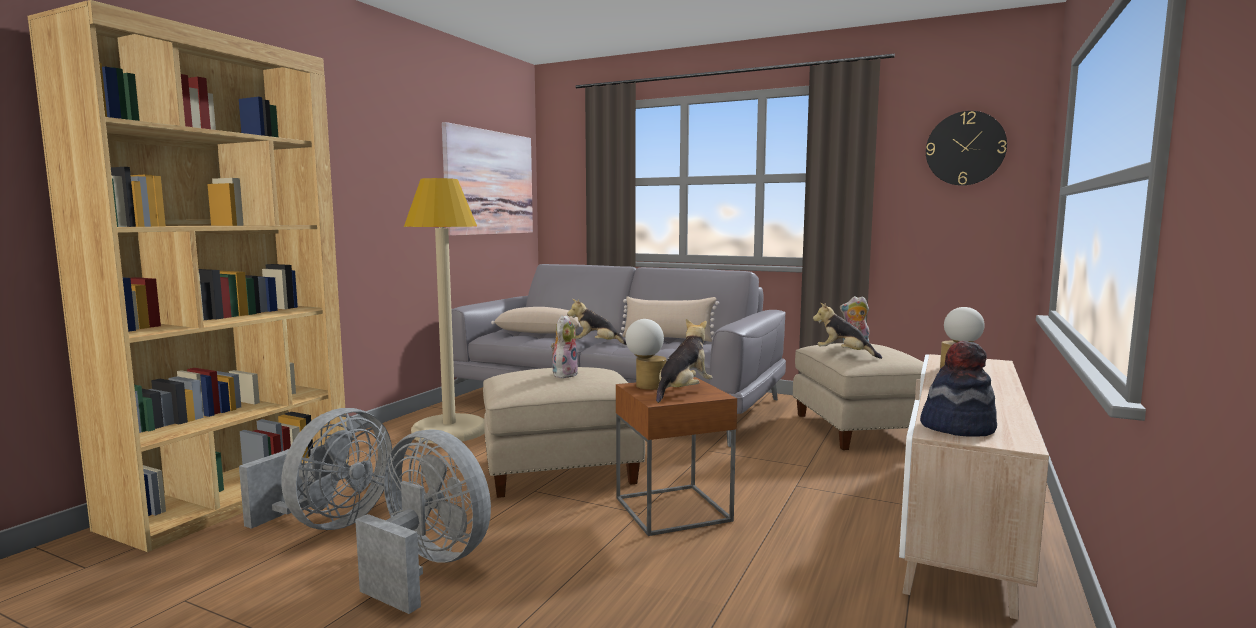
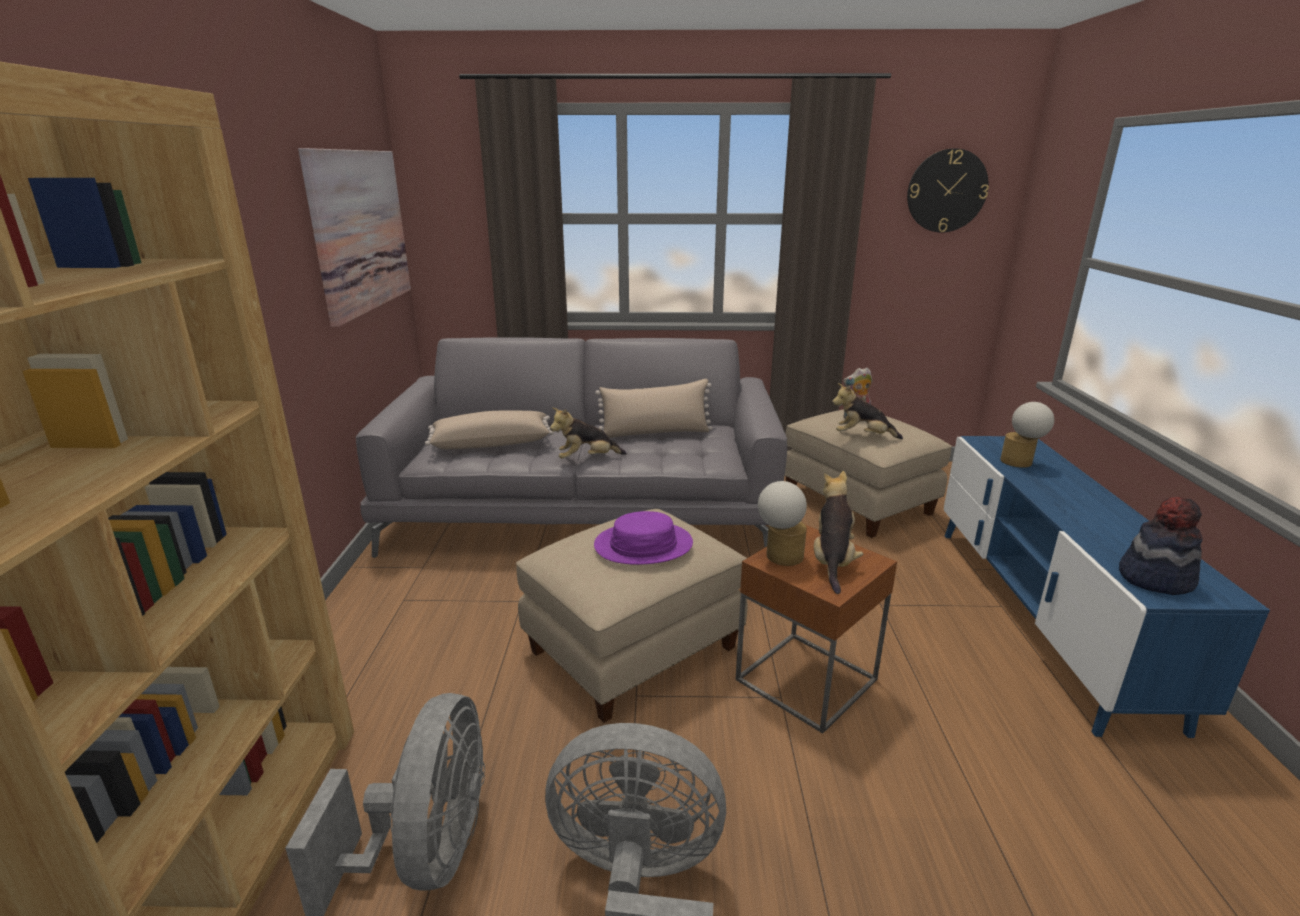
camera: 25 degrees left, 15 degrees up
(449, 431) = (427, 611): beige floor lamp -> none
(564, 374) = (643, 545): plush toy -> purple hat
(959, 520) = (1043, 615): beige tv stand -> blue tv stand

